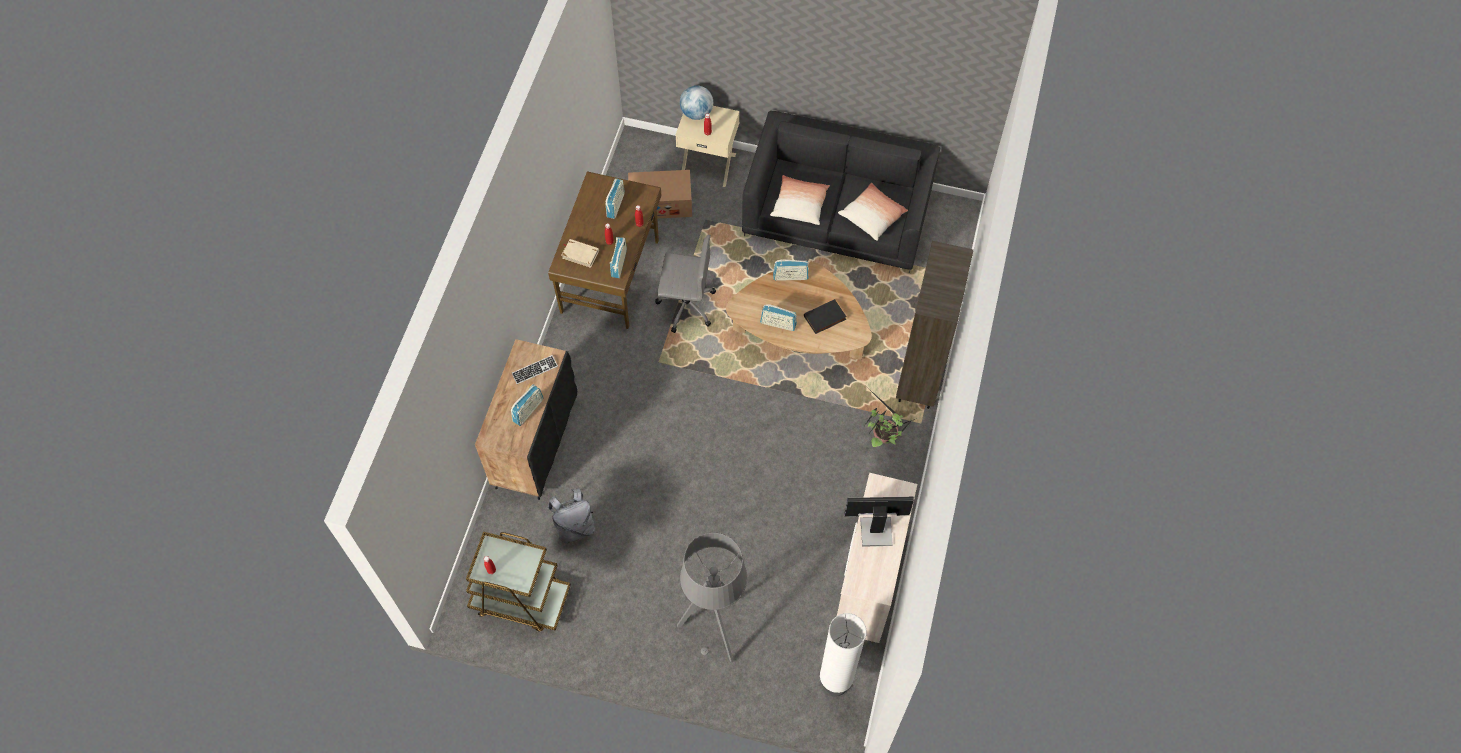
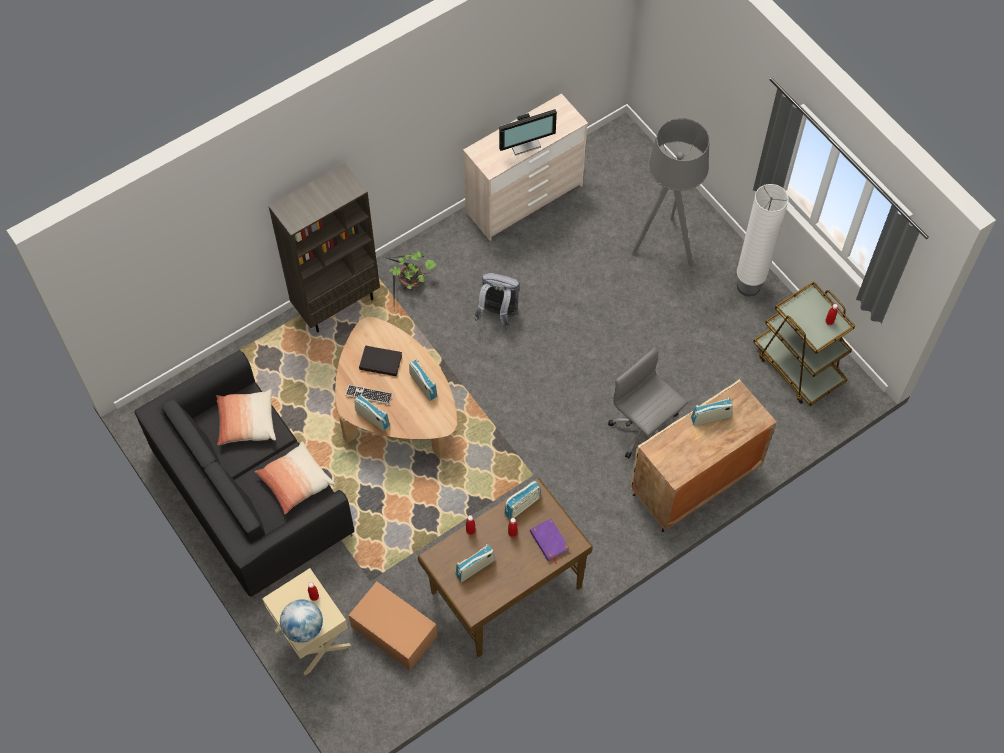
camera: 140 degrees left, 0 degrees up
(535, 370) = (679, 449): keyboard -> keyboard (369, 395)
(535, 443) = (694, 482): black cabinet -> beige cabinet
(574, 527) = (714, 390): grey backpack -> grey backpack (498, 314)
(580, 254) = (549, 541): beige book -> purple book
(685, 305) = (464, 509): grey office chair -> grey office chair (645, 429)
(834, 684) = (612, 156): white floor lamp -> white floor lamp (748, 286)
(875, 530) = (524, 142): monitor -> monitor turned 60 degrees counterclockwise

